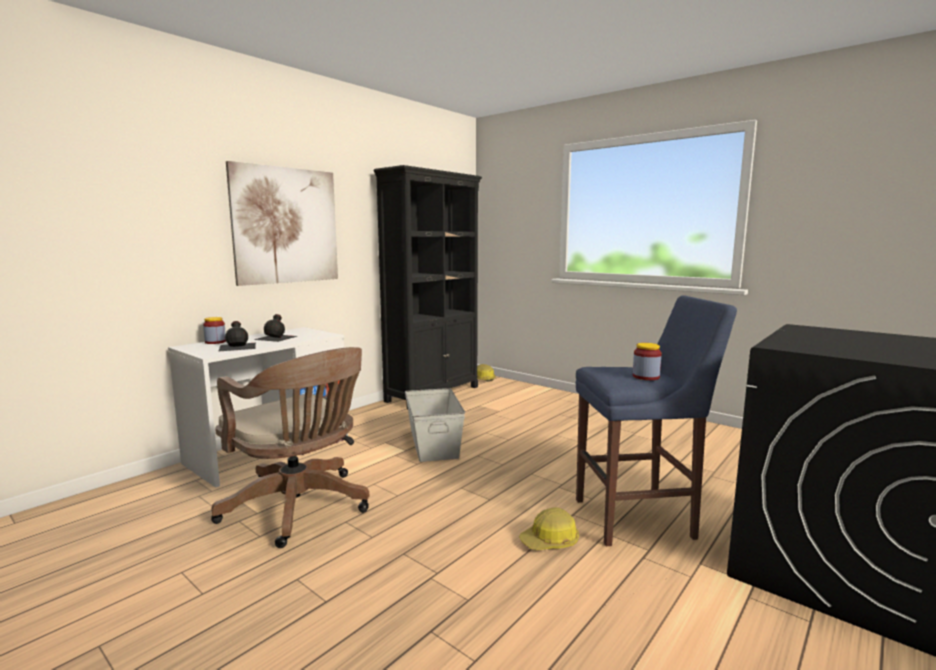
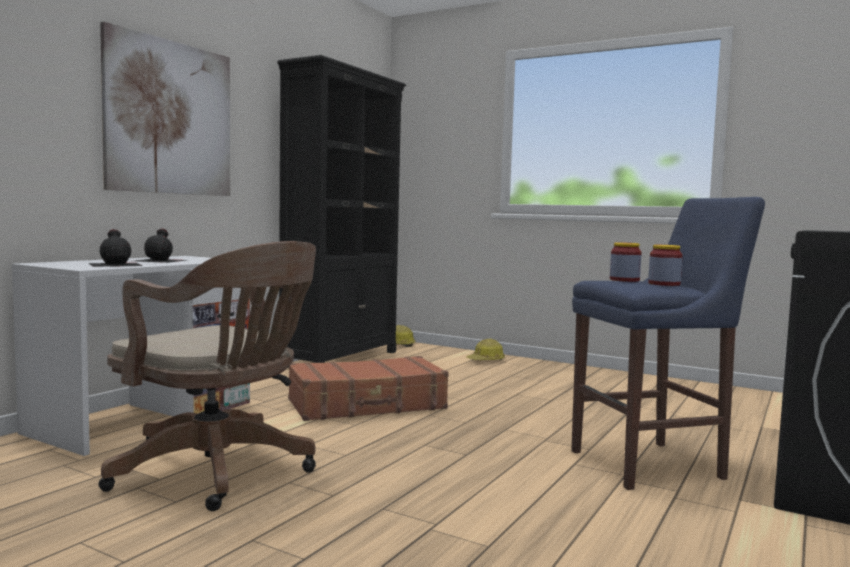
camera: 10 degrees left, 5 degrees down
(215, 342) = (77, 261): jar -> jar (624, 280)
(434, 443) = (367, 405): grey storage box -> brown suitcase
(550, 541) = (560, 489): hard hat -> hard hat (486, 360)

